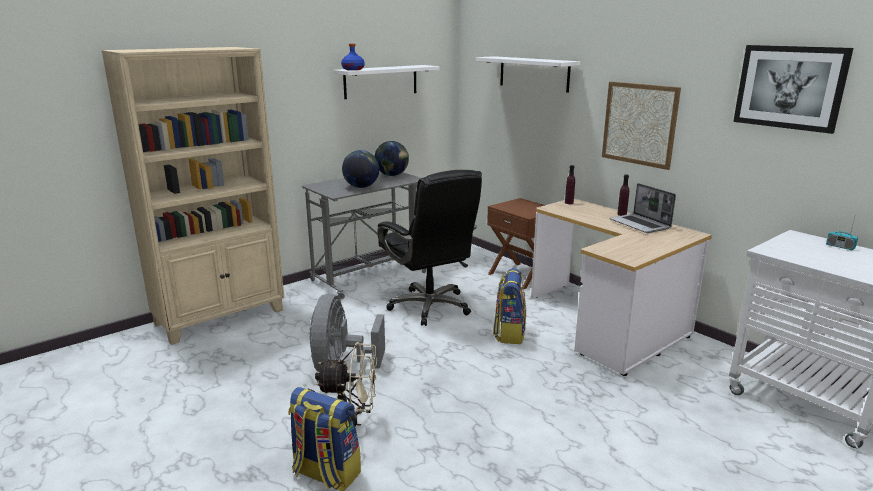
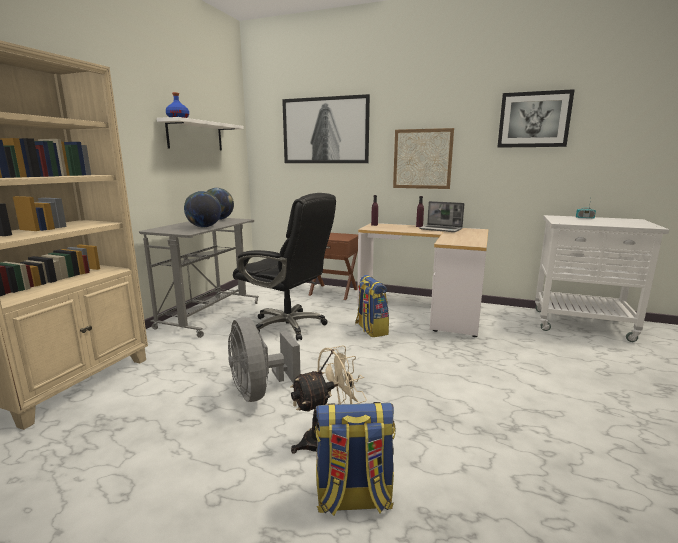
camera: 30 degrees left, 5 degrees down
(533, 73) = (325, 130): white shelf -> picture

